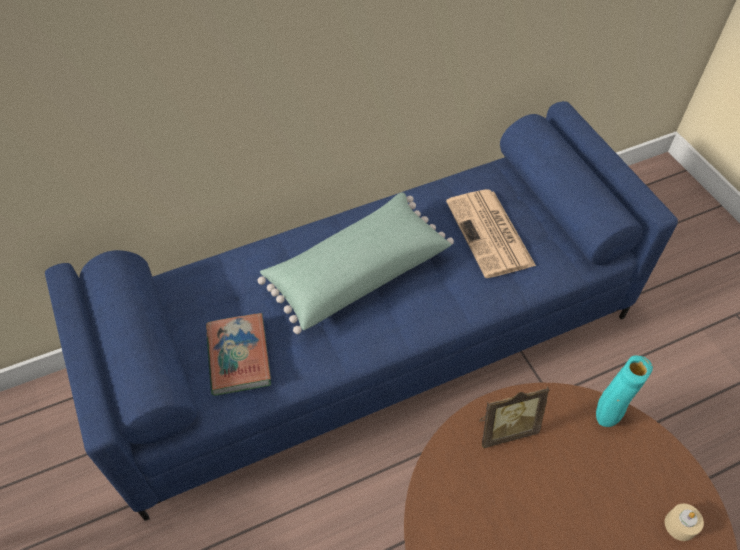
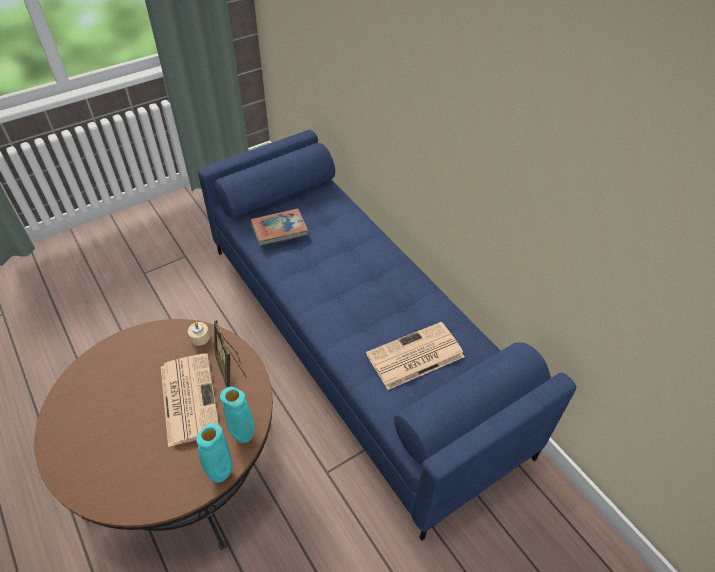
camera: 80 degrees right, 5 degrees down
(356, 272) = (357, 278): green pillow -> none
(550, 485) = (188, 397): none -> newspaper
(658, 443) = (221, 473): none -> turquoise vase
(680, 525) = (154, 483): beige candle -> beige candle (200, 337)

